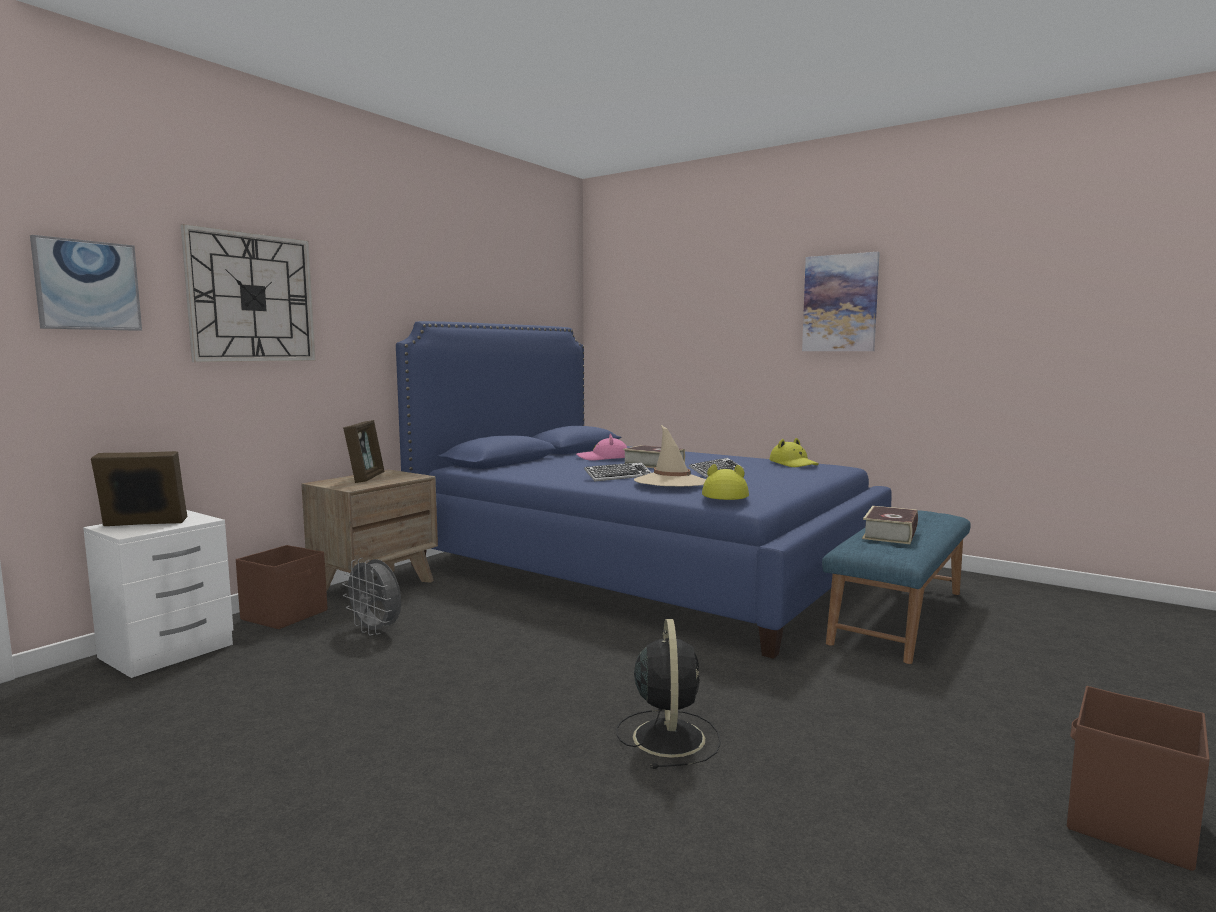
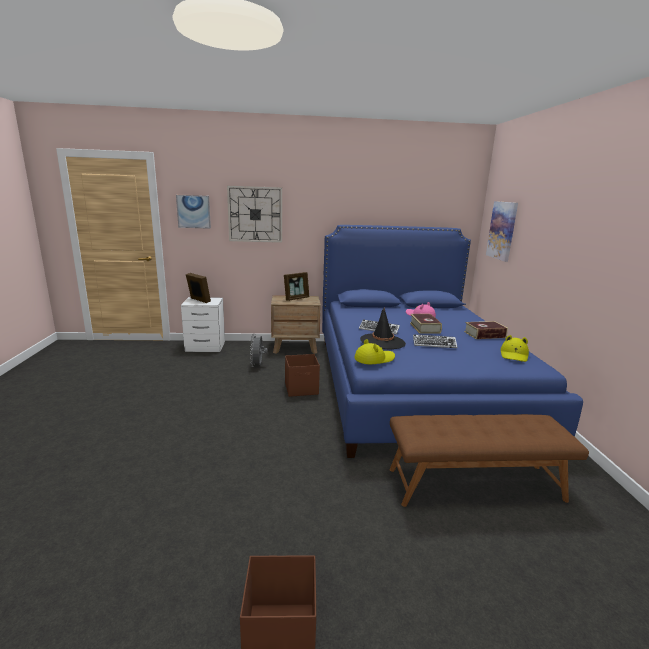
camera: 50 degrees right, 10 degrees up
(286, 615) = (251, 347): brown storage box -> brown storage box (302, 389)
(668, 736) = (237, 455): black fan -> none
(671, 482) = (382, 342): beige hat -> black hat
(840, 303) = (602, 237): picture -> picture (502, 230)
(890, 534) = (461, 425): book -> book (484, 334)
(897, 616) = (474, 483): blue bench -> brown bench

